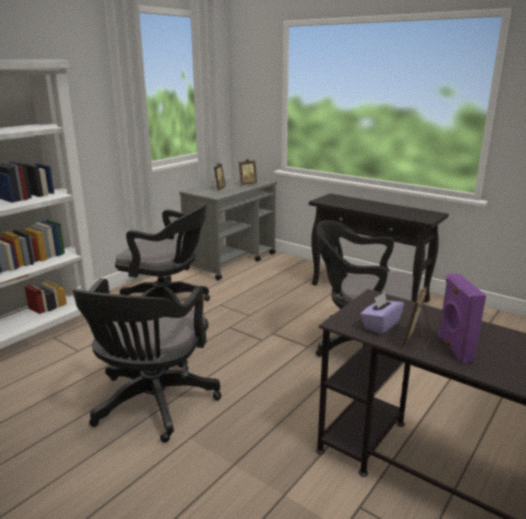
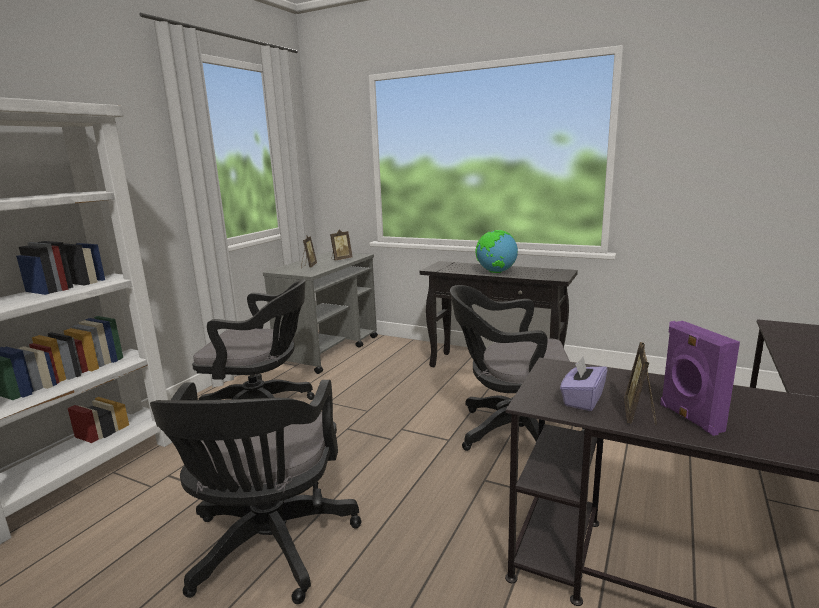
camera: 10 degrees left, 5 degrees down
(373, 209) = (496, 272): none -> globe

